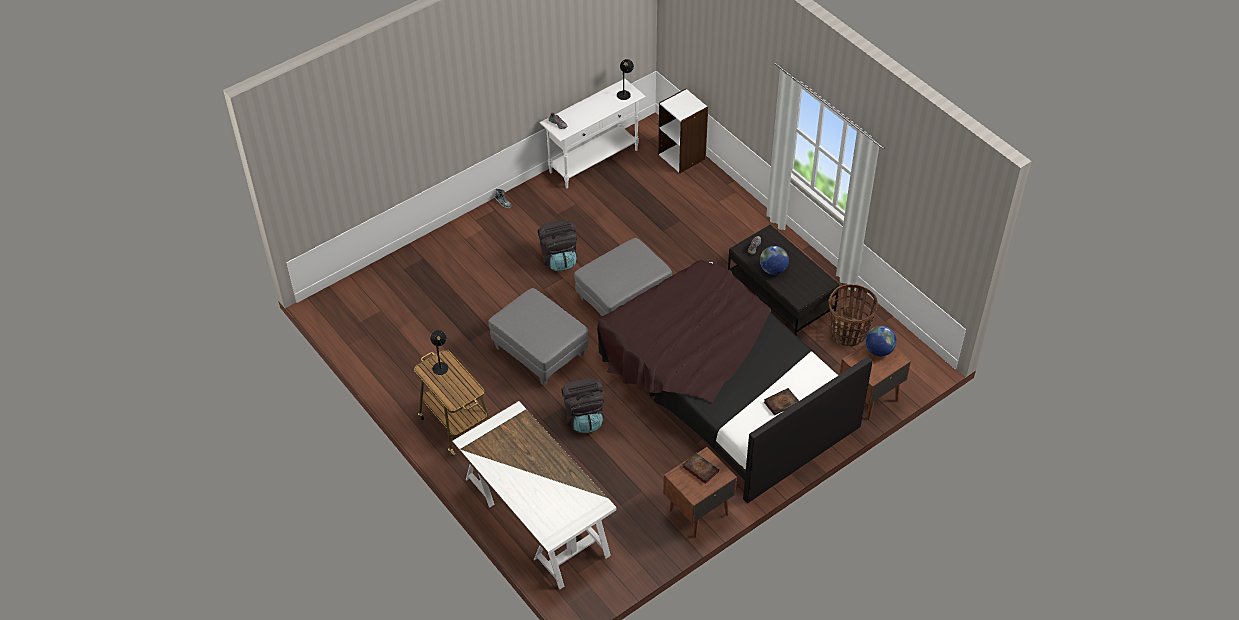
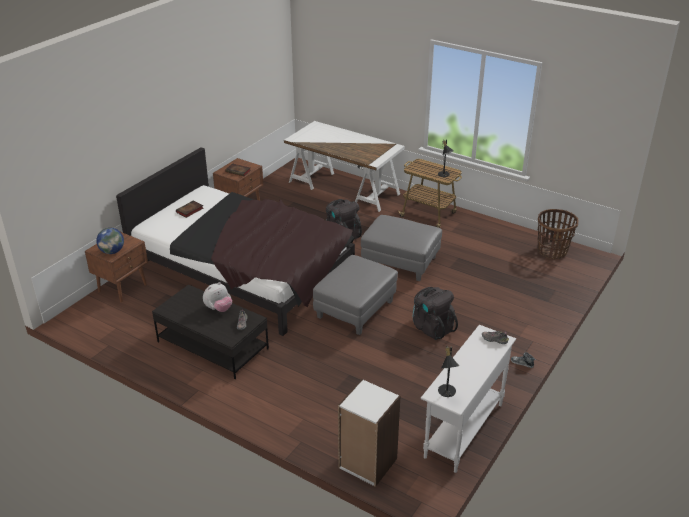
camera: 160 degrees right, 15 degrees down
(773, 270) = (218, 309): globe -> plush toy
(848, 333) = (143, 328): basket -> basket (552, 251)

